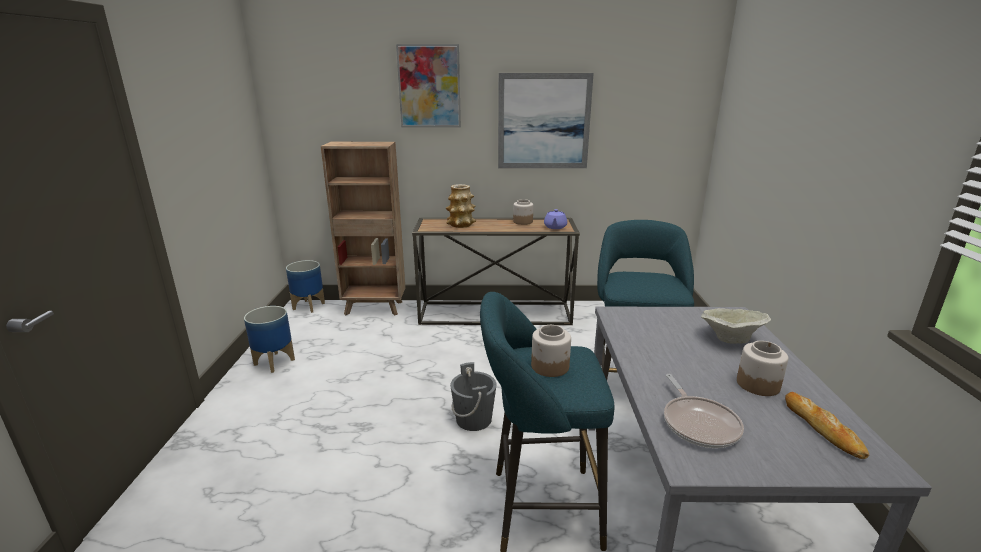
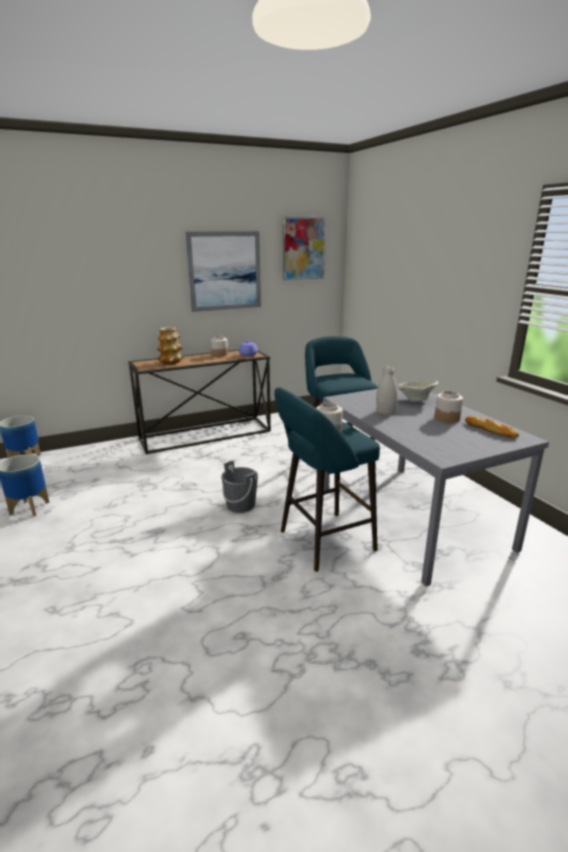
camera: 25 degrees left, 0 degrees up
(375, 308) = (95, 449): brown bookcase -> none
(429, 86) = (126, 244): picture -> picture (303, 248)
(665, 350) = (385, 412): none -> white vase
(698, 423) = (433, 441): frying pan -> none

